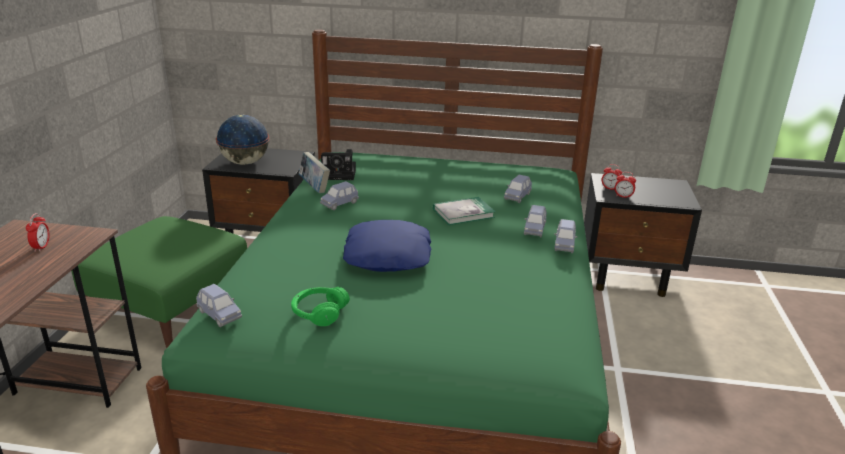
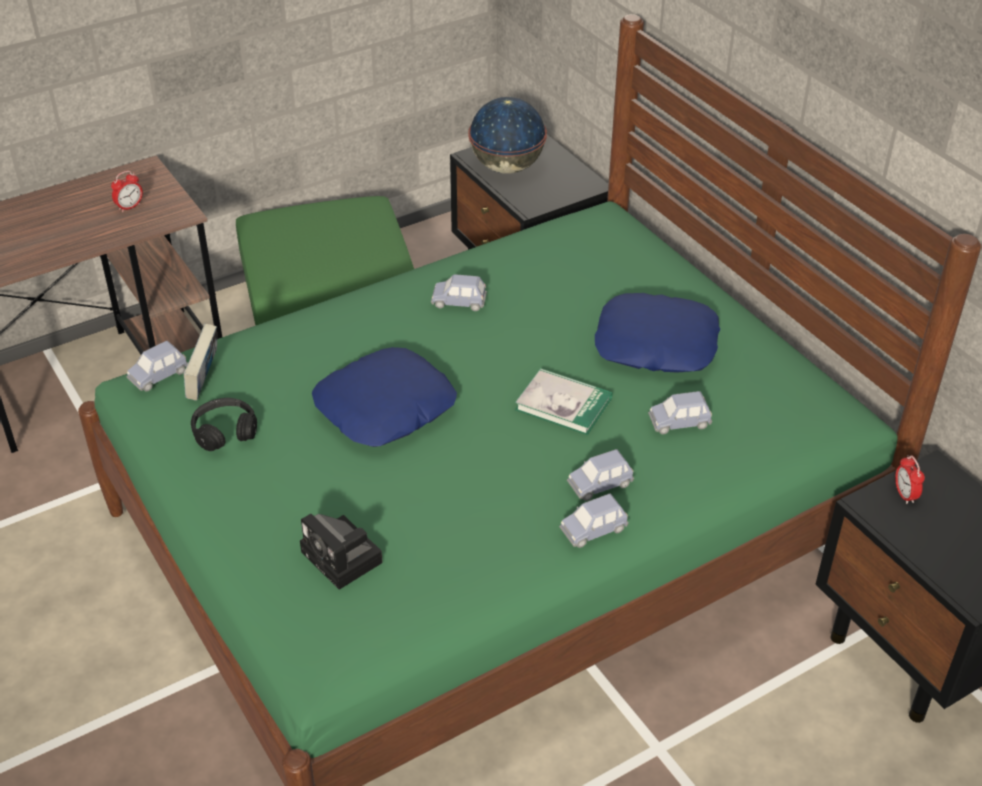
camera: 50 degrees right, 15 degrees up
(219, 315) = (158, 376): blue toy car -> blue toy car turned 45 degrees clockwise
(314, 187) = (477, 259): book -> book (204, 382)
(319, 312) = (225, 431): green headphones -> black headphones
(340, 174) = (536, 254): camera -> camera (344, 559)
(455, 179) = (655, 345): none -> blue pillow
(623, 196) = (895, 520): alarm clock -> none

